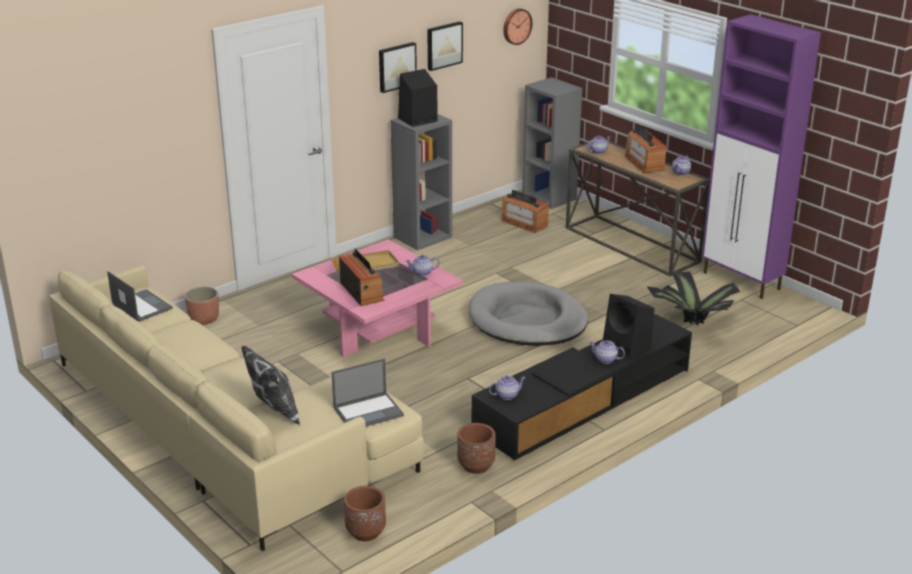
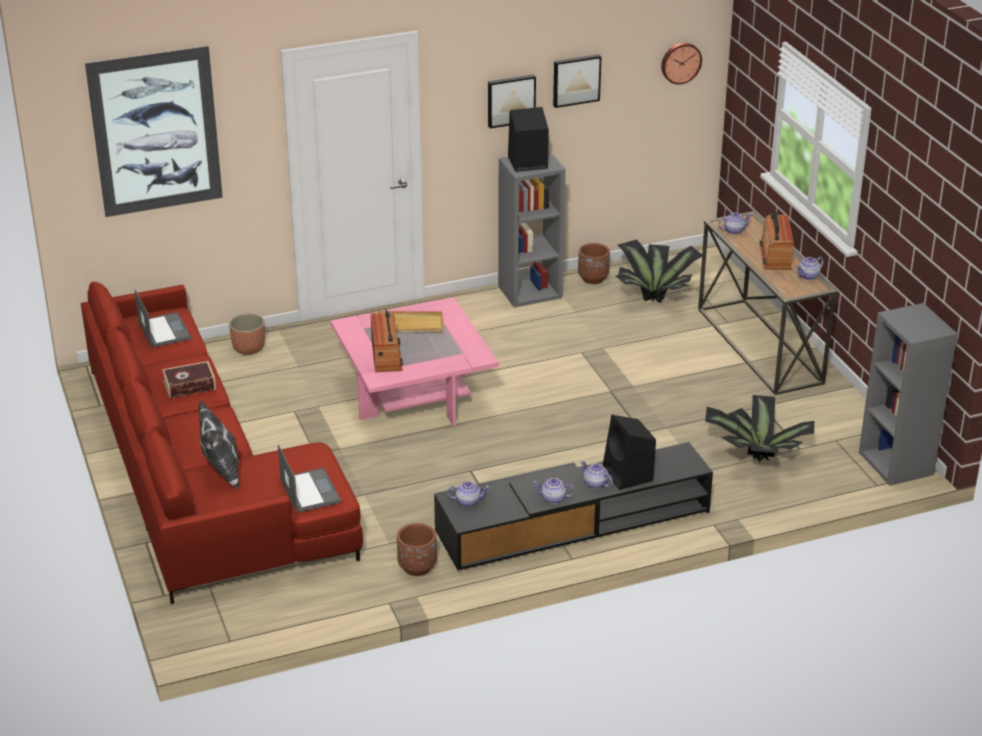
camera: 20 degrees right, 5 degrees up
(105, 116) = (155, 132): none -> picture
(196, 346) = (189, 385): none -> book
(223, 432) = (201, 476): beige sofa -> red sofa
(366, 532) = (273, 609): brown planter -> brown planter (593, 278)
(369, 411) = (309, 490): laptop -> laptop turned 105 degrees counterclockwise
(422, 273) = (462, 345): teapot -> teapot (553, 499)
(524, 223) = (654, 294): radio -> potted plant
(527, 320) = (577, 416): grey dog bed -> none
(550, 197) = (708, 265): grey bookcase -> grey bookcase (897, 463)
(742, 281) = (854, 418): purple cabinet -> none

